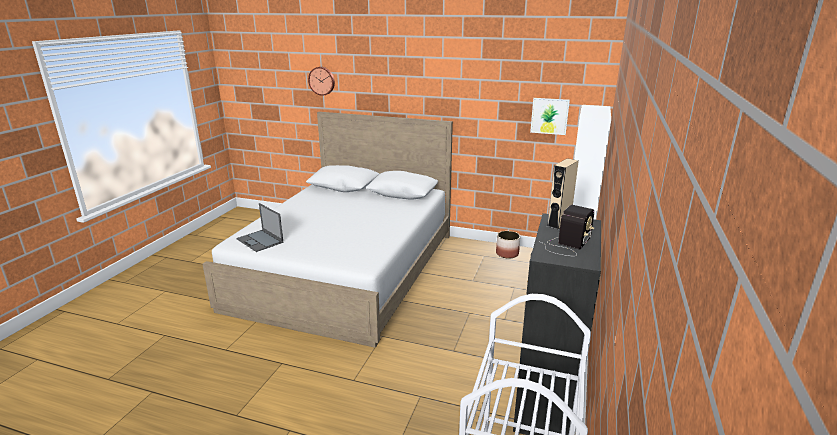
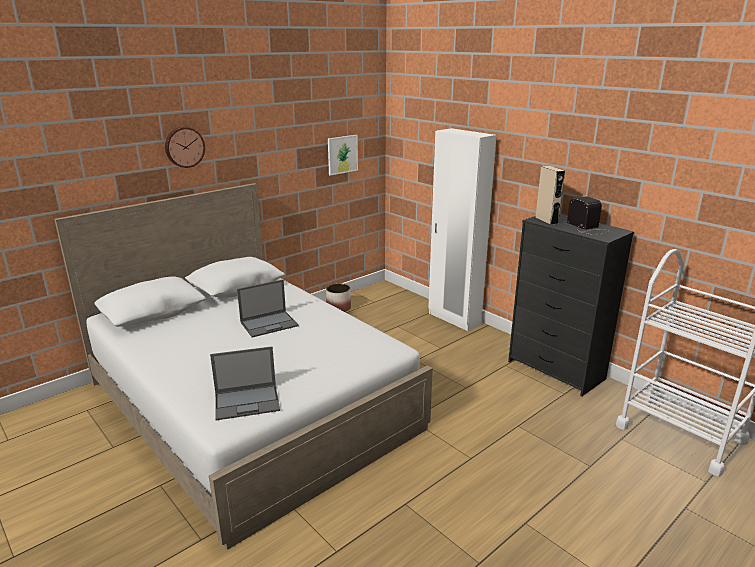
camera: 60 degrees left, 0 degrees up
(322, 81) = (52, 167): wall clock -> wall clock (184, 147)
(360, 217) = (269, 324): none -> laptop

